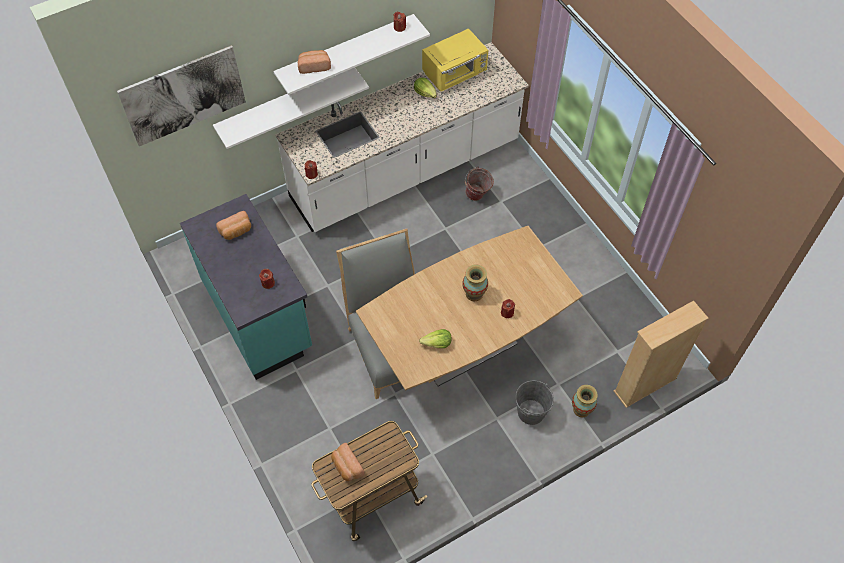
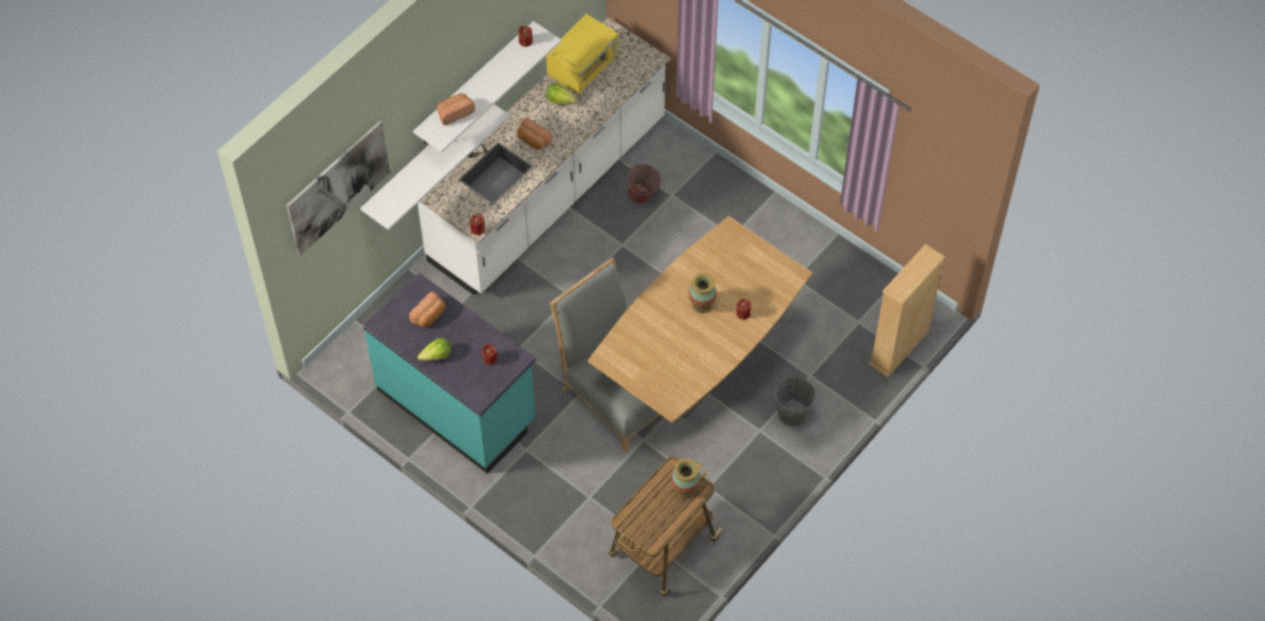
camera: 20 degrees left, 0 degrees up
(346, 467) = (646, 513): bread -> bread (533, 140)
(437, 344) = (685, 367): lettuce -> lettuce (436, 356)
(581, 409) = (843, 393): vase -> vase (685, 489)

